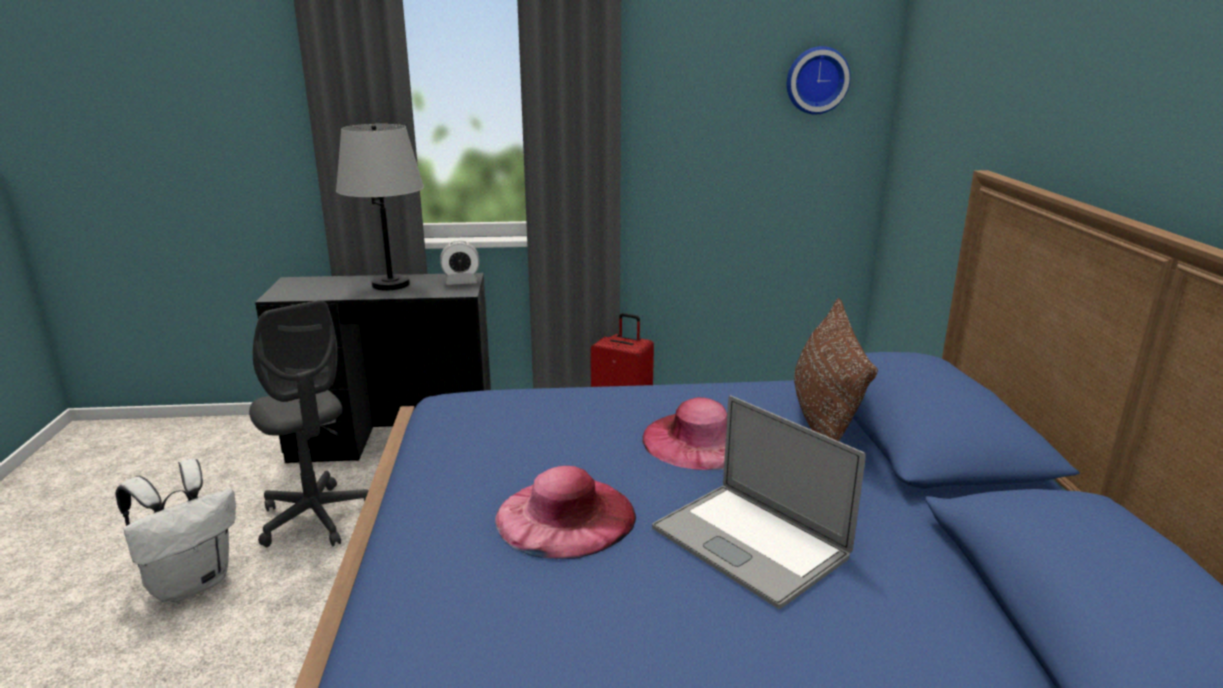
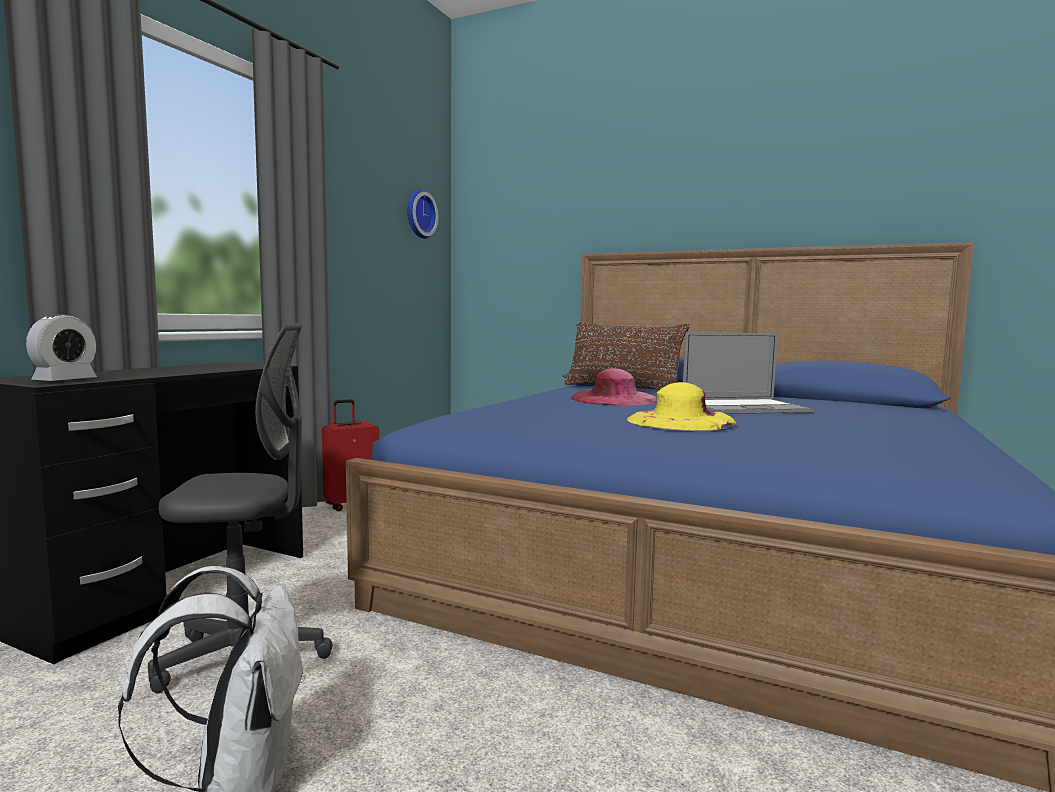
camera: 60 degrees left, 15 degrees down
(391, 284) = (172, 369): grey table lamp -> none
(461, 282) = (243, 364): alarm clock -> alarm clock (65, 380)
(565, 516) = (681, 421): pink hat -> yellow hat

